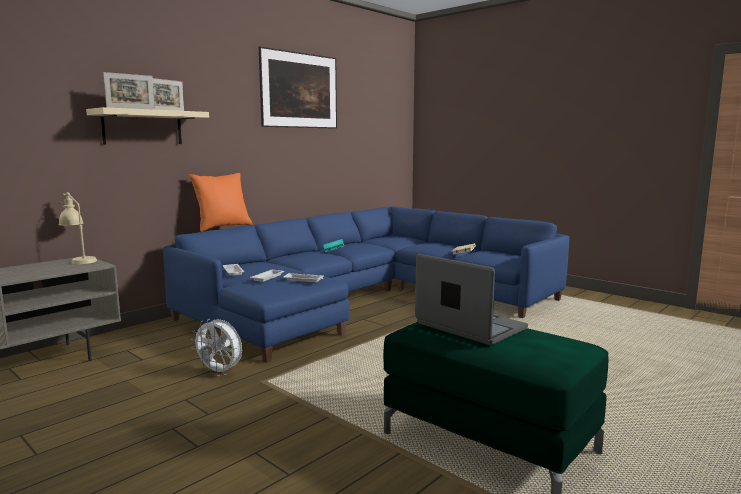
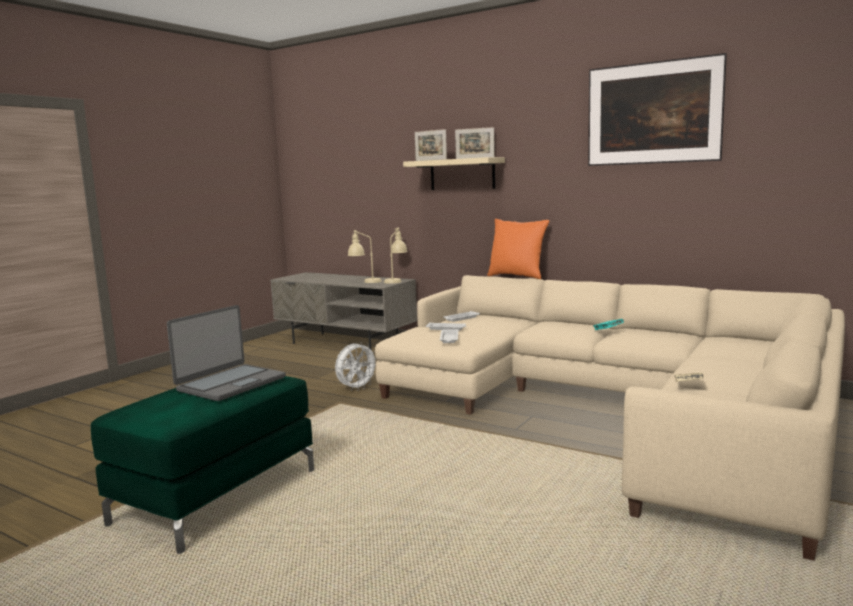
camera: 80 degrees right, 0 degrees up
(52, 269) = (365, 282): none -> beige table lamp
(220, 372) = (357, 388): white fan -> white fan turned 150 degrees counterclockwise
(367, 299) = (616, 409): blue sofa -> beige sofa

